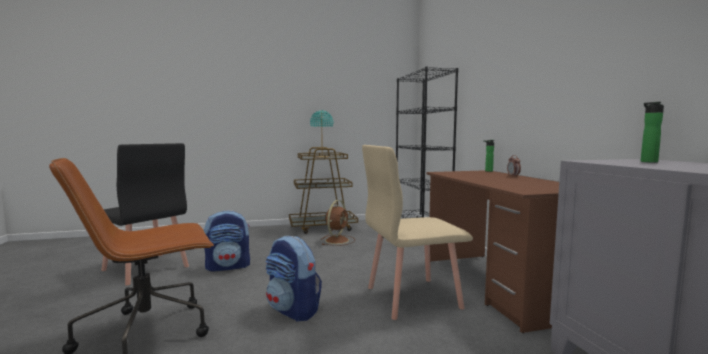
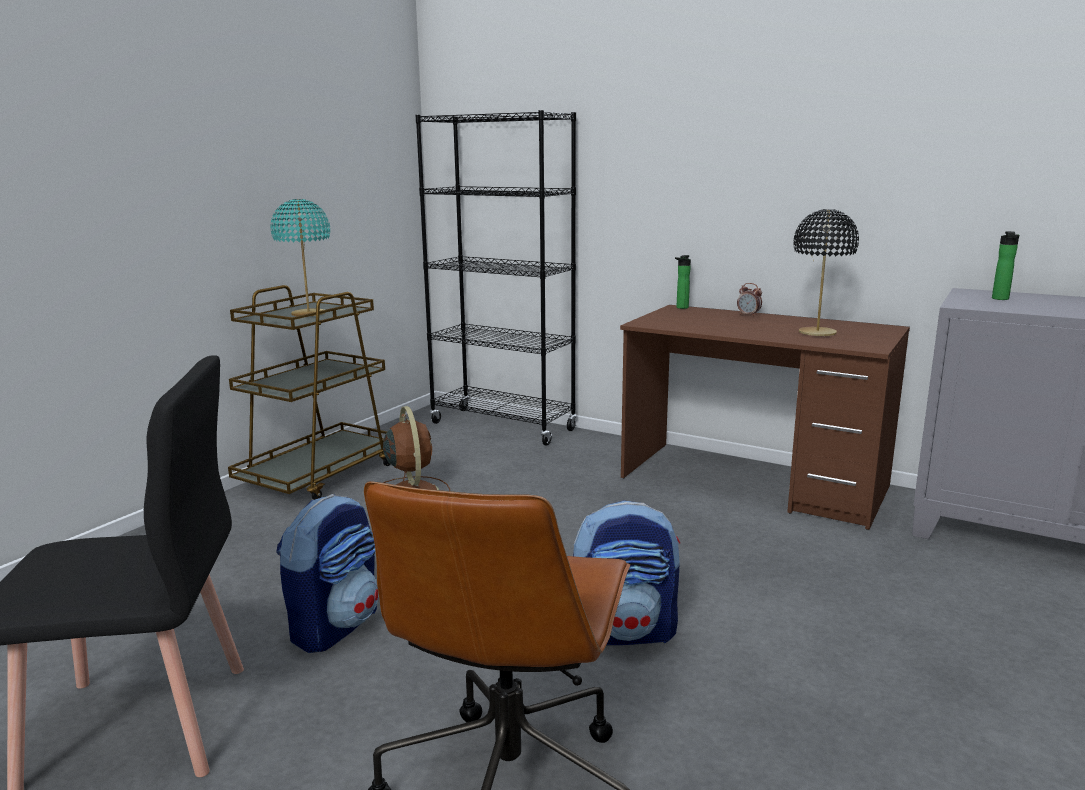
camera: 45 degrees left, 10 degrees up
(411, 297) = (708, 539): beige chair -> none
(520, 184) = (817, 333): none -> black table lamp

